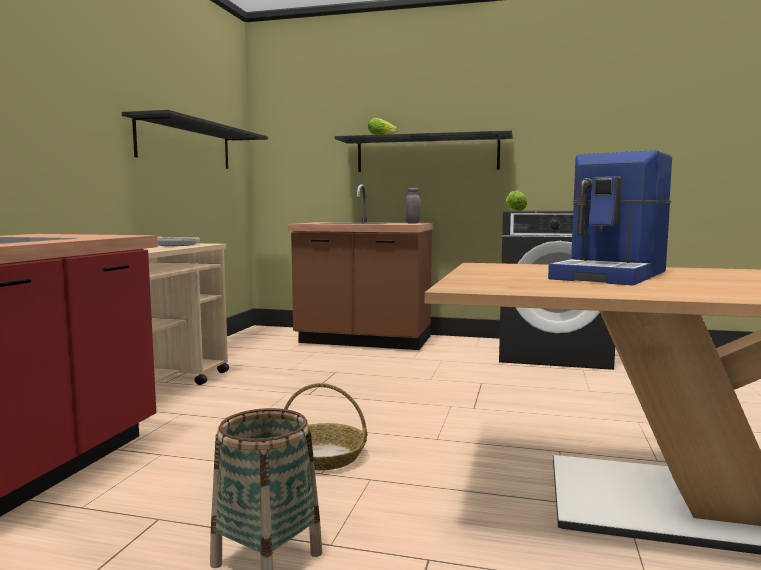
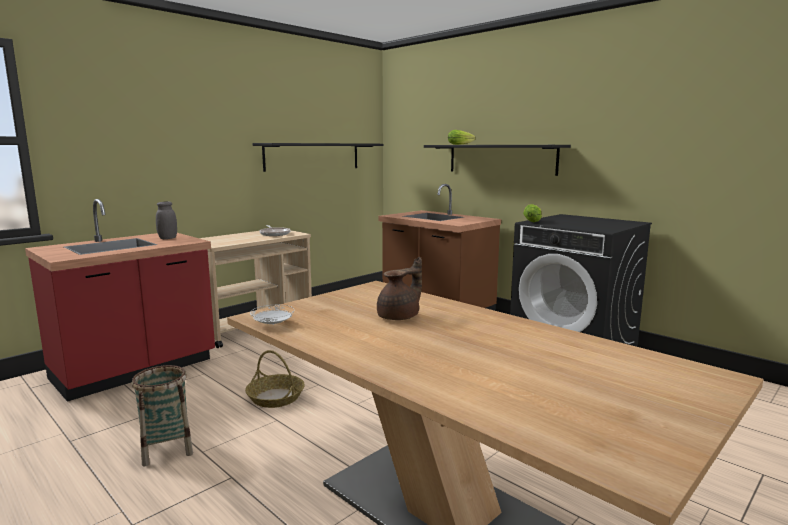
camera: 30 degrees right, 5 degrees up
(413, 223) = (472, 220): grey jar -> grey jar (168, 238)
(513, 290) = (272, 324): none -> white plate
(612, 275) = (400, 317): coffee machine -> brown teapot

